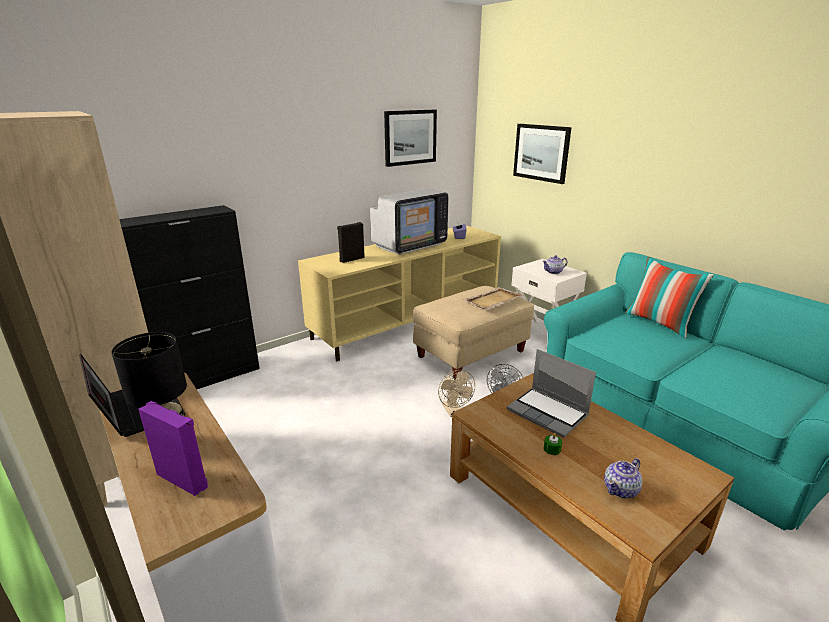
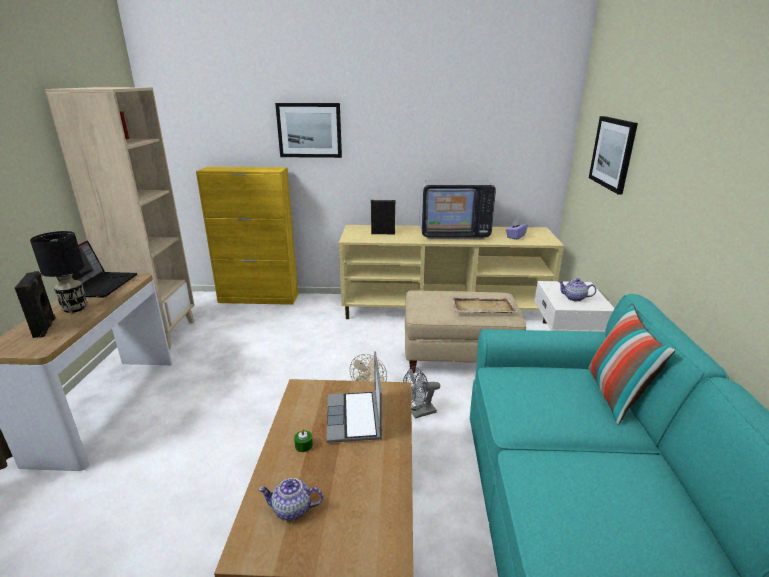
camera: 40 degrees right, 0 degrees up
(183, 479) = (46, 328): purple speaker -> black speaker
(208, 377) = (259, 298): black cabinet -> yellow cabinet
(410, 137) = (481, 124): picture -> picture (309, 130)

